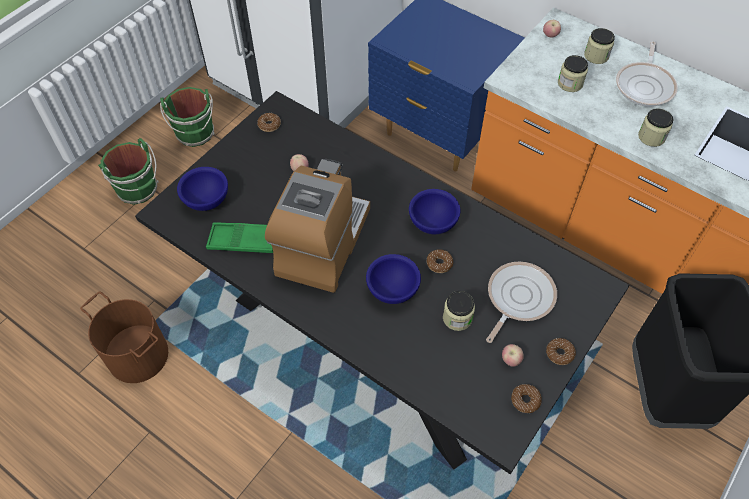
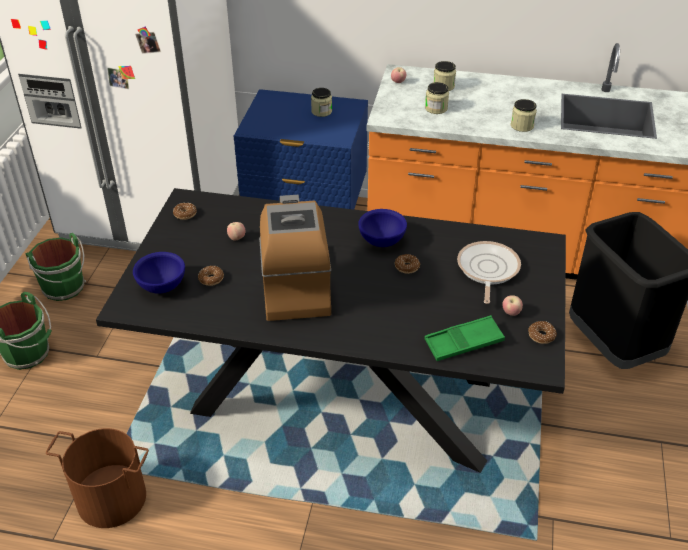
camera: 25 degrees left, 15 degrees down
(243, 241) = (219, 305): green tray -> green tray (463, 343)
(392, 289) = (379, 297): blue bowl -> none
(457, 318) = (448, 299): jar -> jar (321, 111)
(559, 353) = (545, 295): donut -> donut (211, 279)
(645, 85) = (494, 95): frying pan -> none

